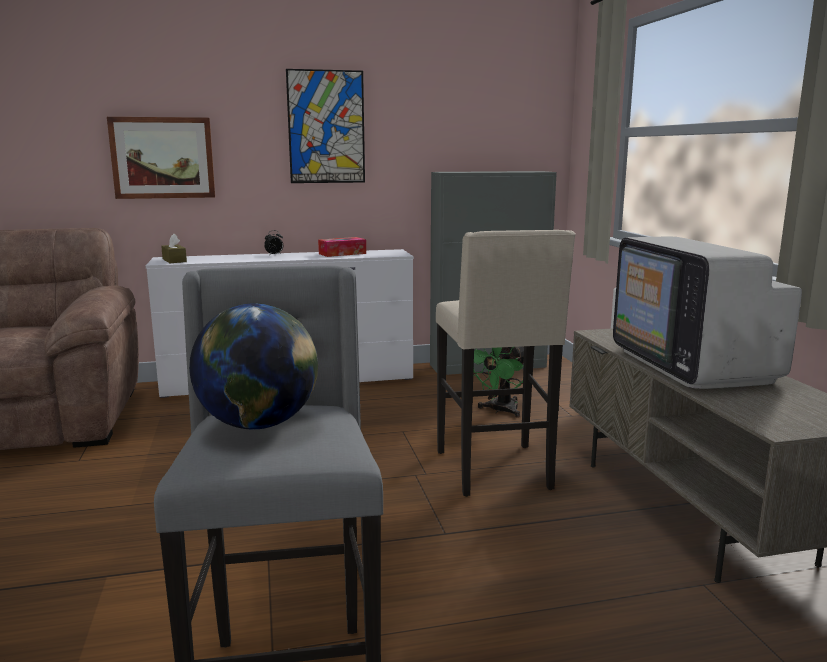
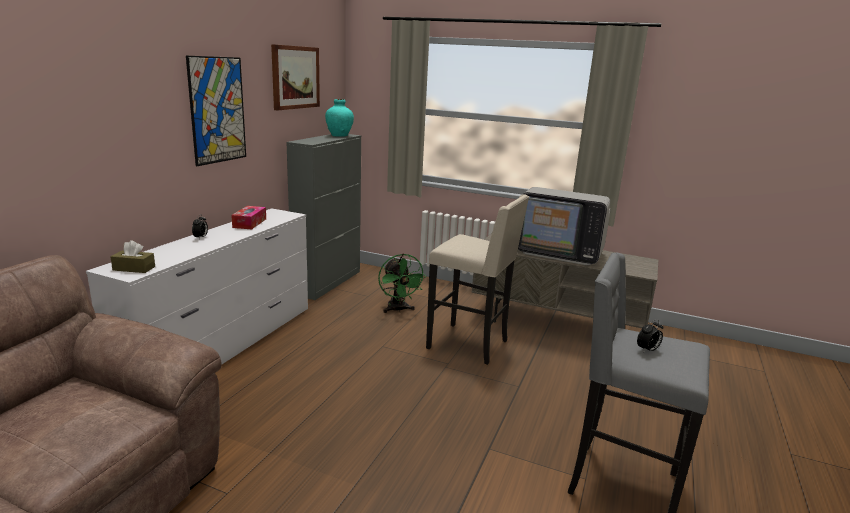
camera: 55 degrees left, 5 degrees up
(163, 158) = (83, 157): picture -> picture (295, 77)
(259, 425) = (647, 350): globe -> alarm clock
(522, 171) = (339, 136): none -> turquoise vase

